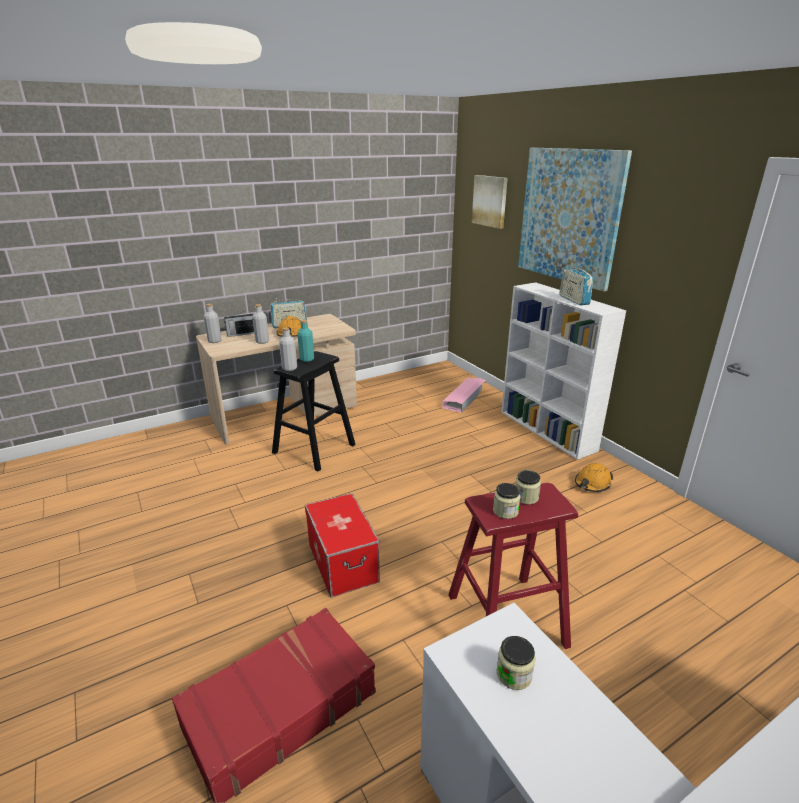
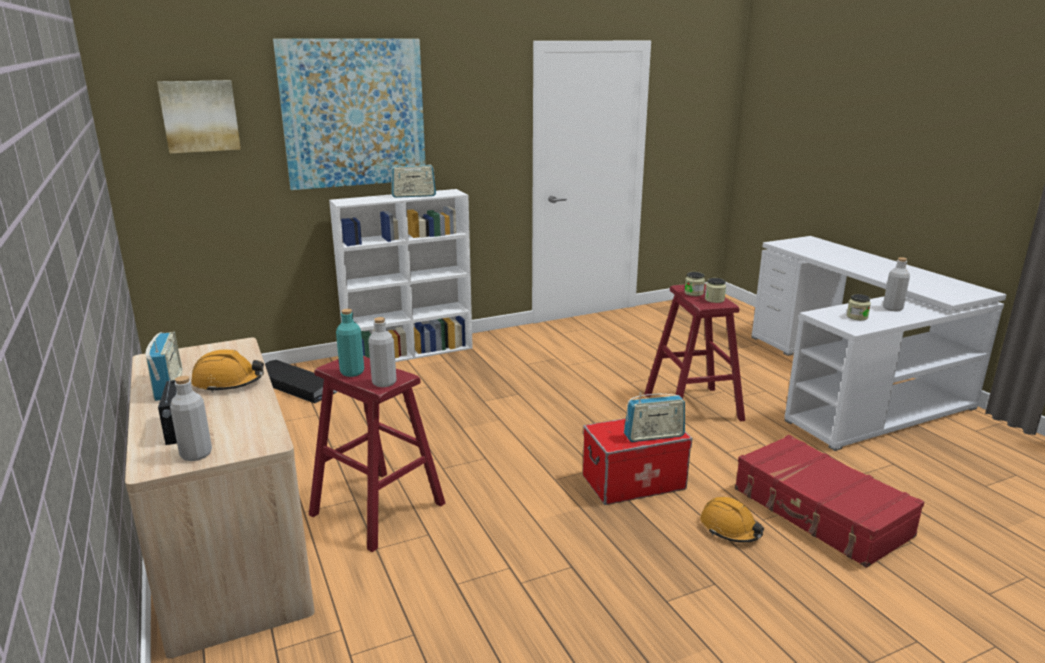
camera: 85 degrees left, 5 degrees down
(262, 341) = (246, 405): grey bottle -> grey bottle (892, 308)
(314, 449) = (378, 509): black stool -> red stool
(330, 531) = (654, 436): none -> radio
(464, 398) = (295, 386): pink storage box -> black storage box
(592, 483) = (515, 349): orange hard hat -> orange hard hat (730, 529)

